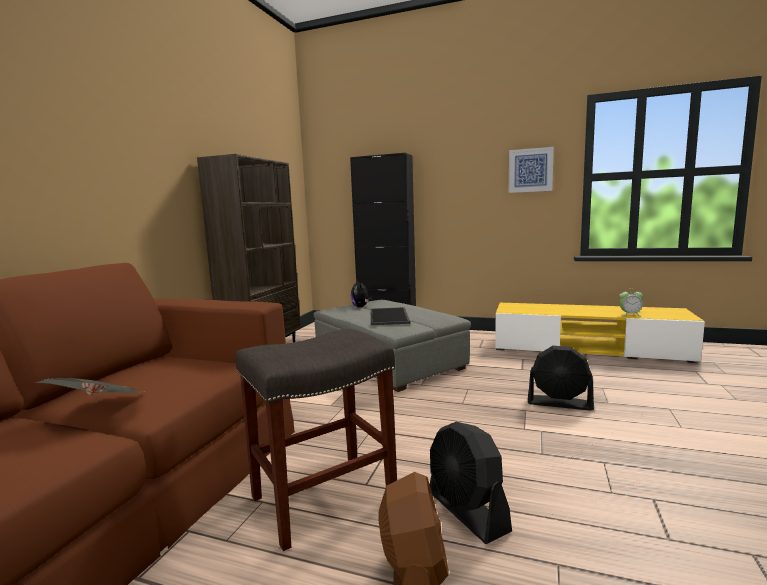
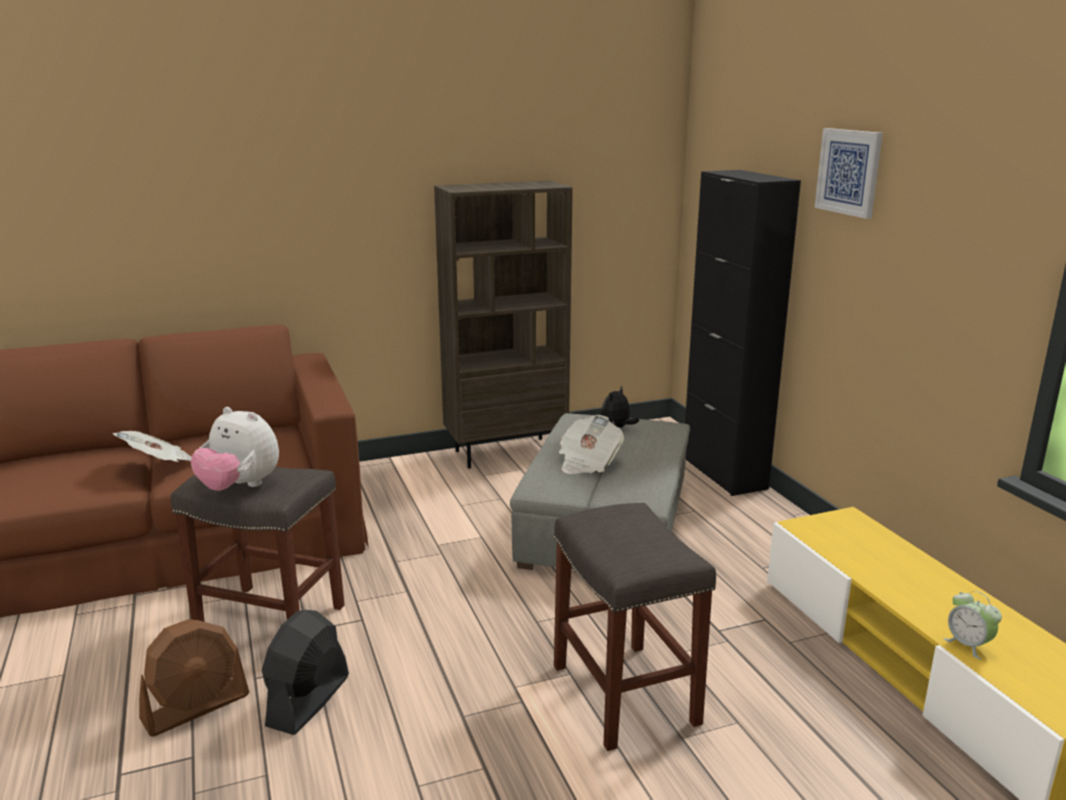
camera: 50 degrees right, 10 degrees up
(321, 351) = (240, 487): none -> plush toy
(390, 316) = (588, 462): tray -> newspaper
(530, 170) = (966, 262): picture -> picture (849, 172)
(559, 403) = (626, 695): black fan -> grey stool

